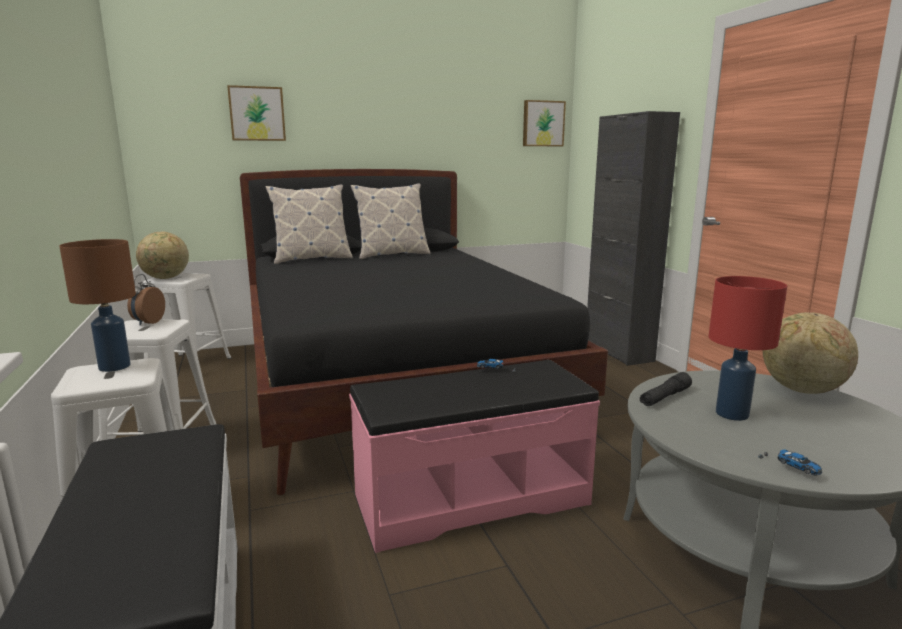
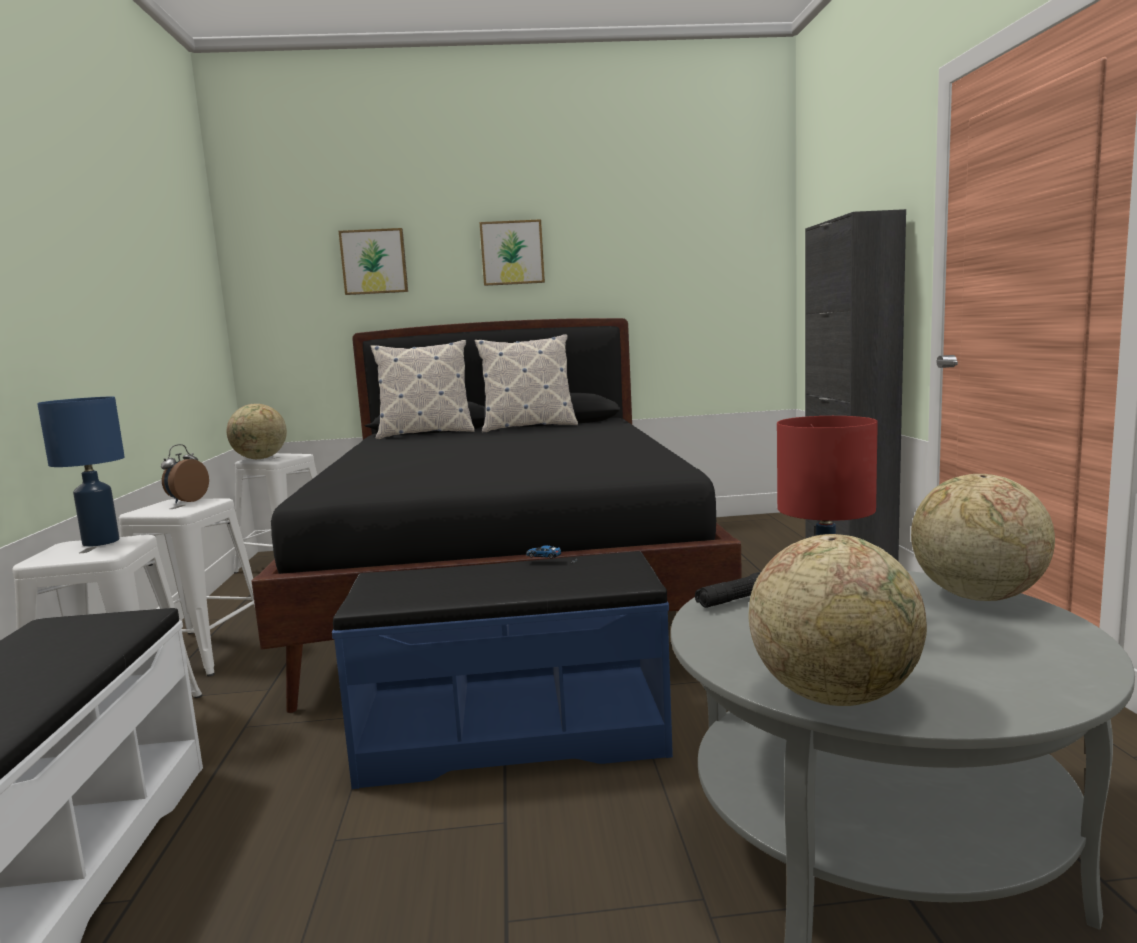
camera: 15 degrees right, 5 degrees down
(113, 367) = (100, 542): brown table lamp -> blue table lamp
(470, 498) = (513, 735): pink bench -> blue bench
(543, 123) = (751, 248): picture -> picture (512, 253)
(788, 468) = (834, 695): toy car -> globe

